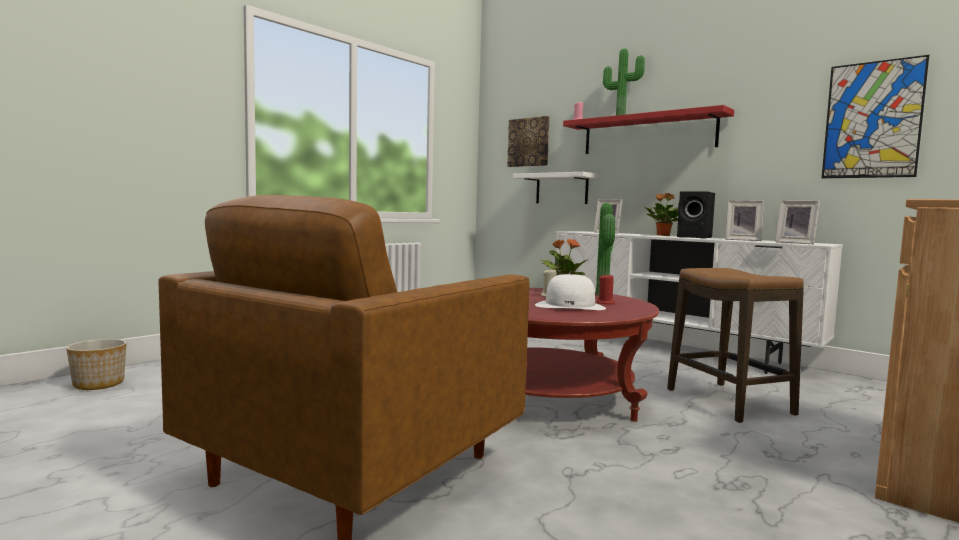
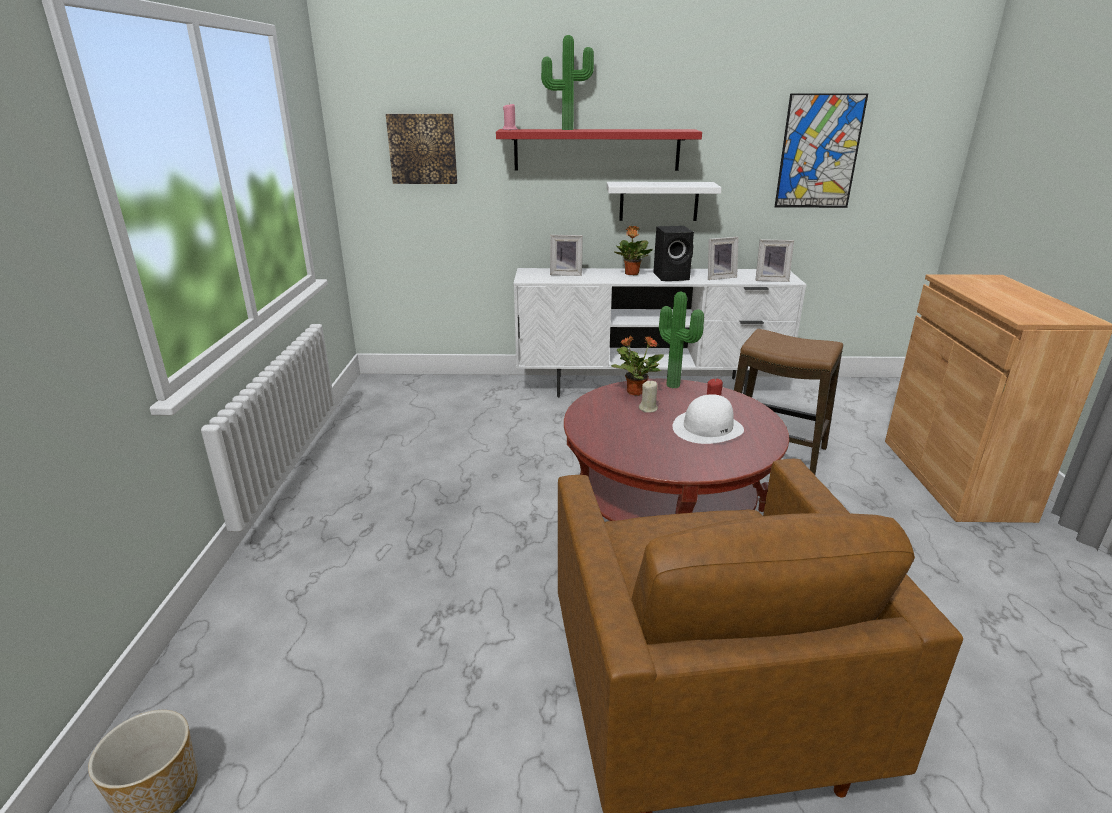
camera: 40 degrees left, 20 degrees up
(561, 189) = (482, 215): white shelf -> white shelf (659, 201)

